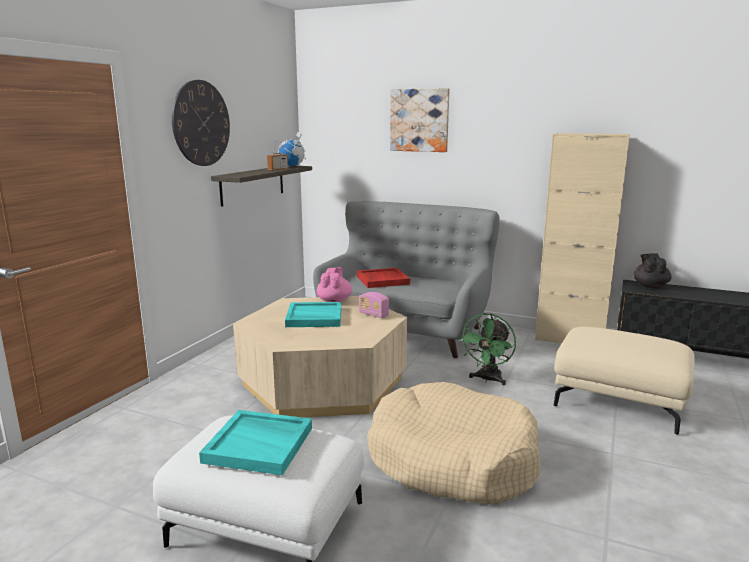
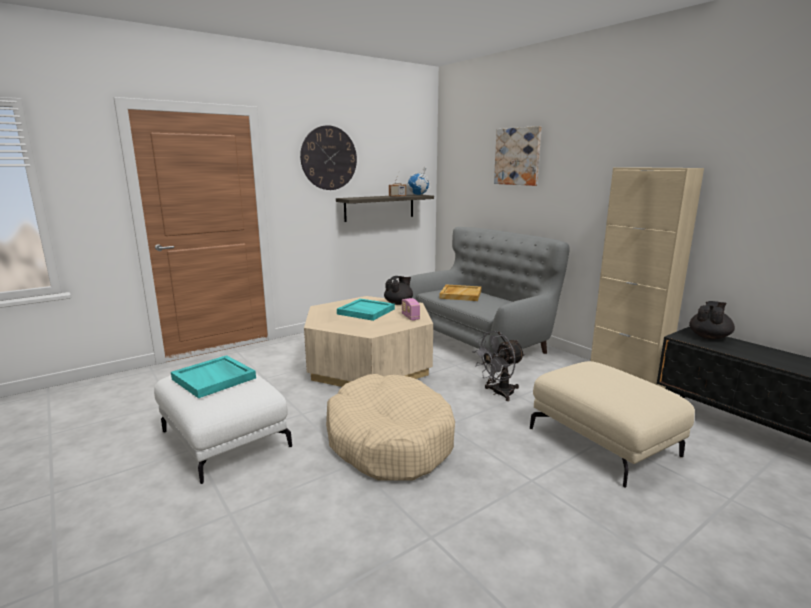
camera: 30 degrees right, 0 degrees up
(334, 301) = (399, 303): pink teapot -> black teapot
(382, 280) = (460, 294): red tray -> beige tray
(487, 379) = (498, 393): green fan -> grey fan

